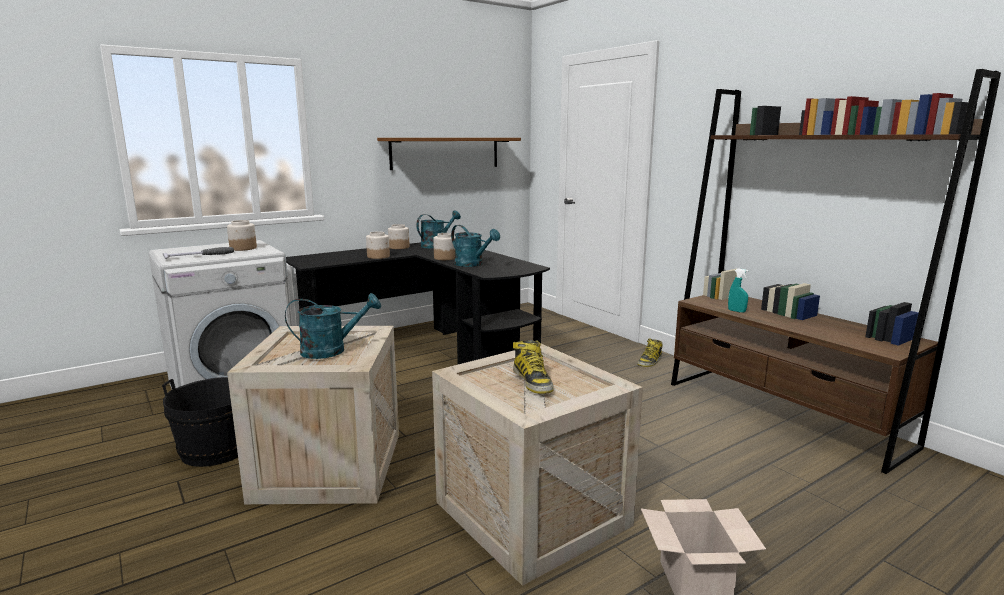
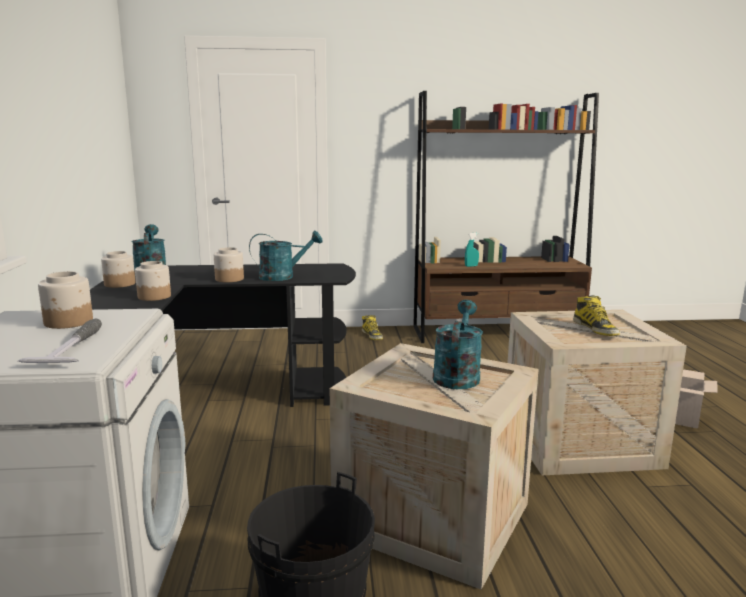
camera: 60 degrees left, 0 degrees up
(445, 153) = (89, 149): brown shelf -> none
(533, 381) = (595, 329): boot -> boot turned 60 degrees clockwise

